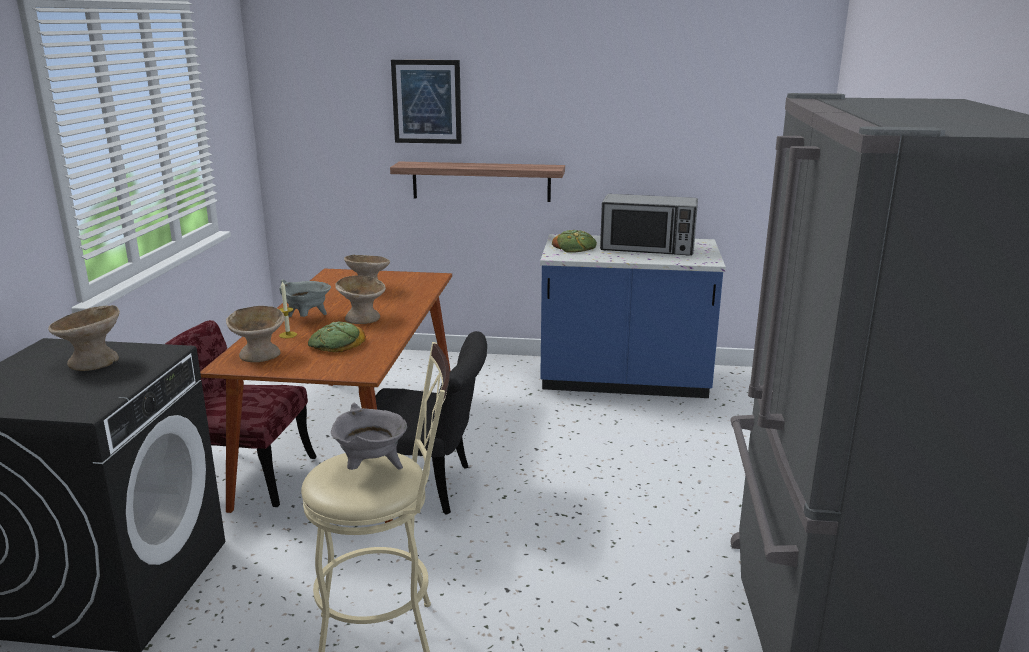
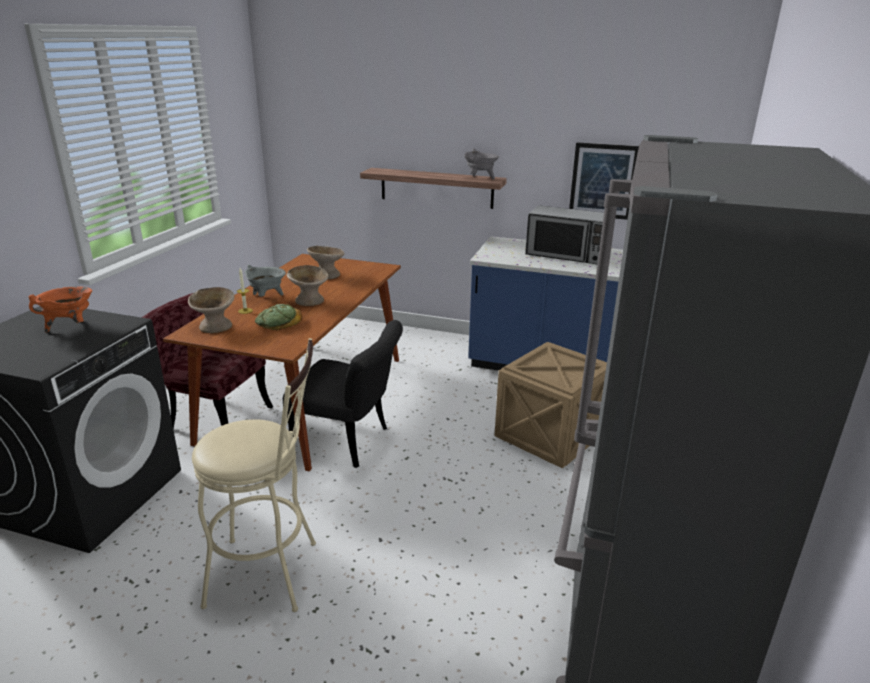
camera: 10 degrees right, 5 degrees up
(93, 362) = (70, 326): beige bowl -> orange cooking pot
(372, 468) = (251, 438): grey cooking pot -> grey cooking pot (480, 179)
(427, 101) = (394, 118): picture -> picture (603, 181)
(575, 247) = (505, 249): bread -> none
(661, 455) = (550, 436): none -> crate

